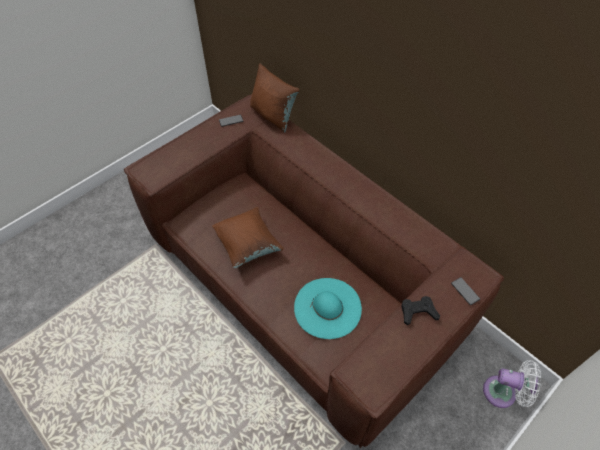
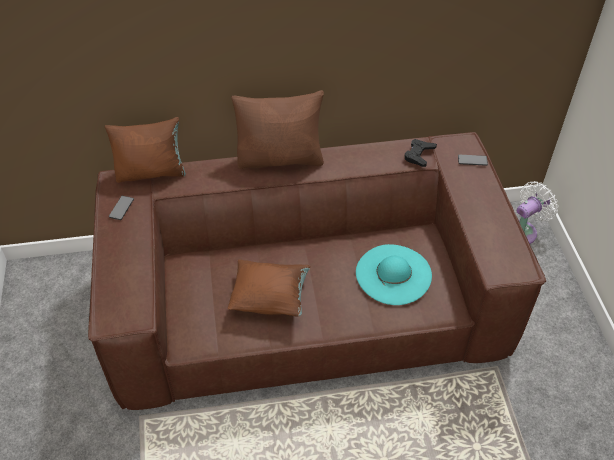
camera: 55 degrees left, 5 degrees down
(347, 170) = (280, 158): none -> brown pillow
(418, 312) = (470, 199): black game controller -> black game controller (419, 155)

